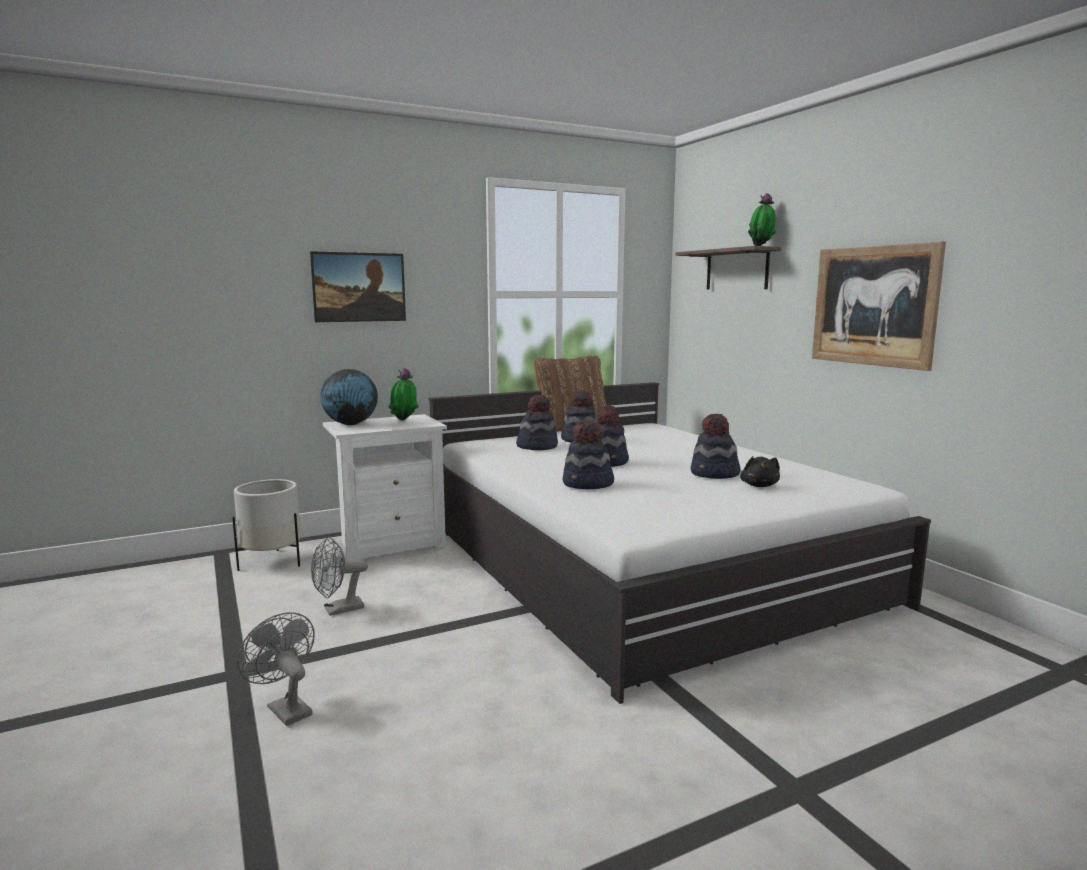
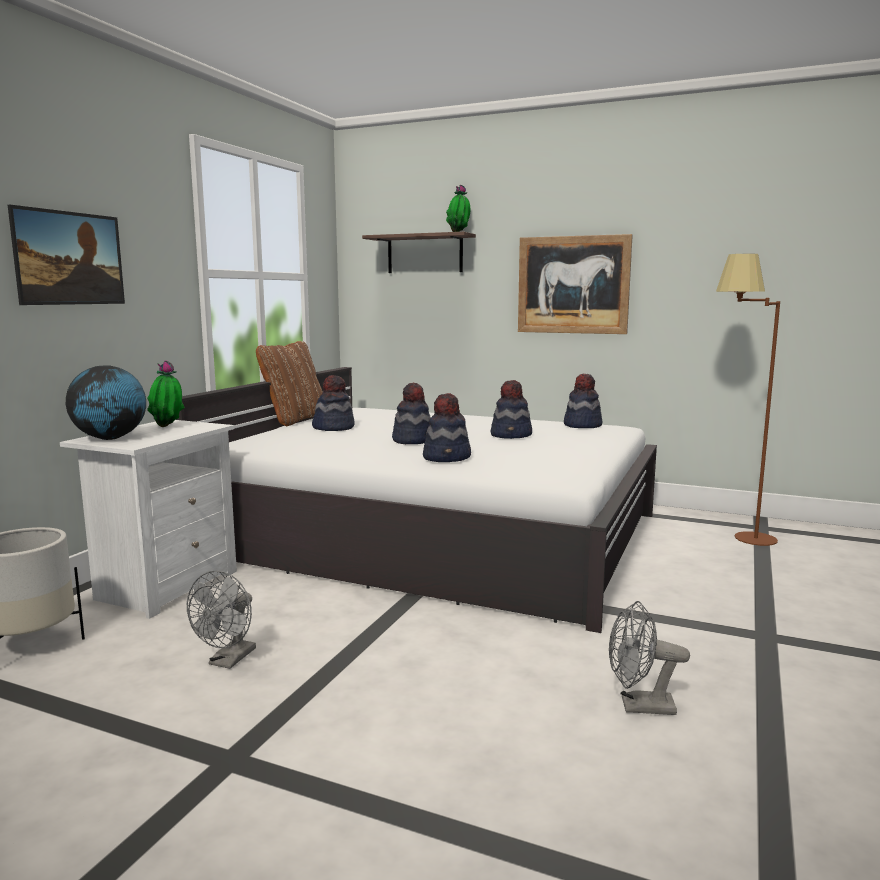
camera: 40 degrees left, 0 degrees up
(285, 708) = (352, 760): grey fan -> grey fan (639, 706)
(537, 446) = (311, 438): hat -> hat (582, 425)
(759, 485) = (559, 437): black plush toy -> none
(999, 669) = (736, 536): none -> brown floor lamp

